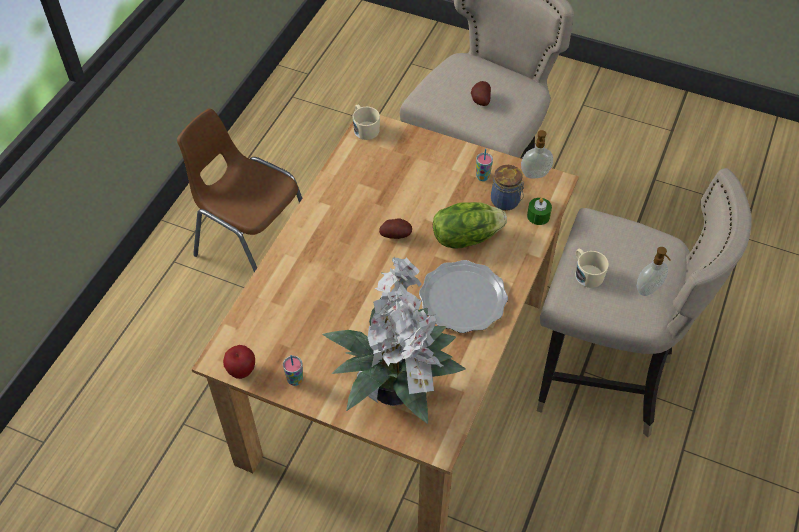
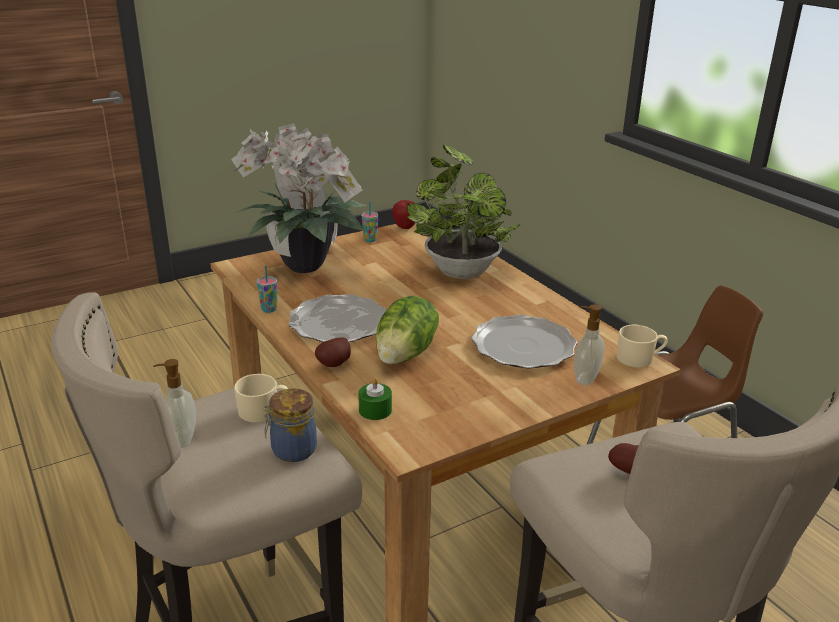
camera: 125 degrees right, 25 degrees down
(306, 279) = (459, 269): none -> potted plant
(396, 235) = (457, 321): potato -> potato (335, 365)
(399, 185) = (524, 346): none -> plate
(482, 177) = (479, 401): cup -> cup (269, 309)
(506, 201) = (423, 399): jar -> jar (292, 450)
(535, 175) = (439, 440): soap dispenser -> soap dispenser (584, 378)

